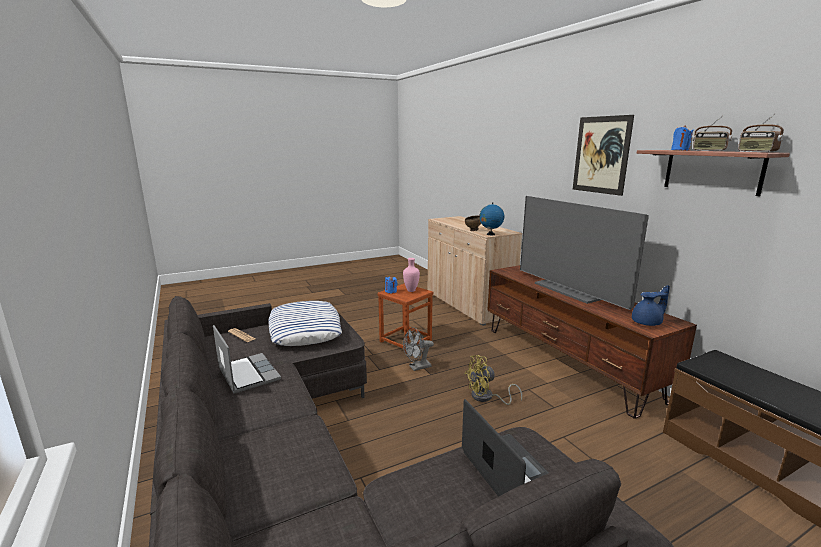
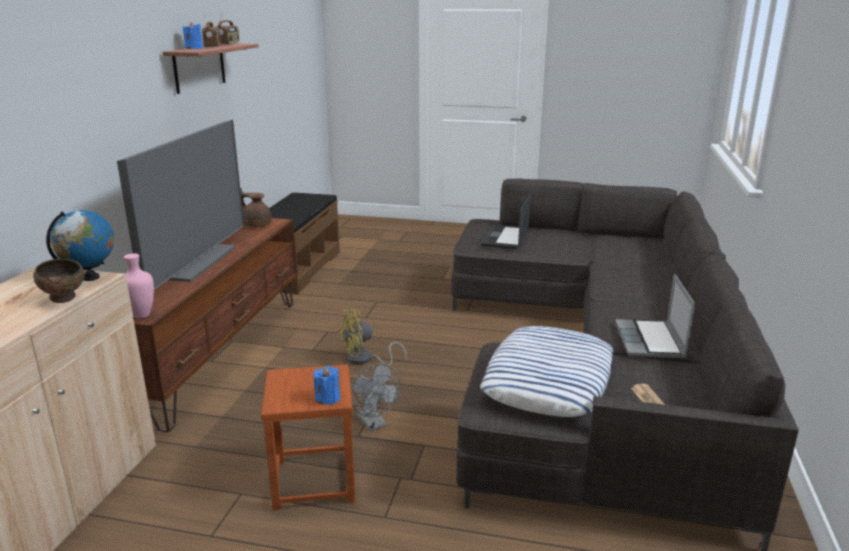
camera: 140 degrees left, 5 degrees up
(410, 291) = (296, 385): pink vase -> pink vase (143, 315)
(417, 367) = (374, 424): grey fan -> grey fan turned 45 degrees clockwise
(486, 398) = (364, 360): yellow fan -> yellow fan turned 135 degrees clockwise
(601, 155) = (110, 69): picture -> none
(648, 323) = (256, 224): blue teapot -> brown teapot

